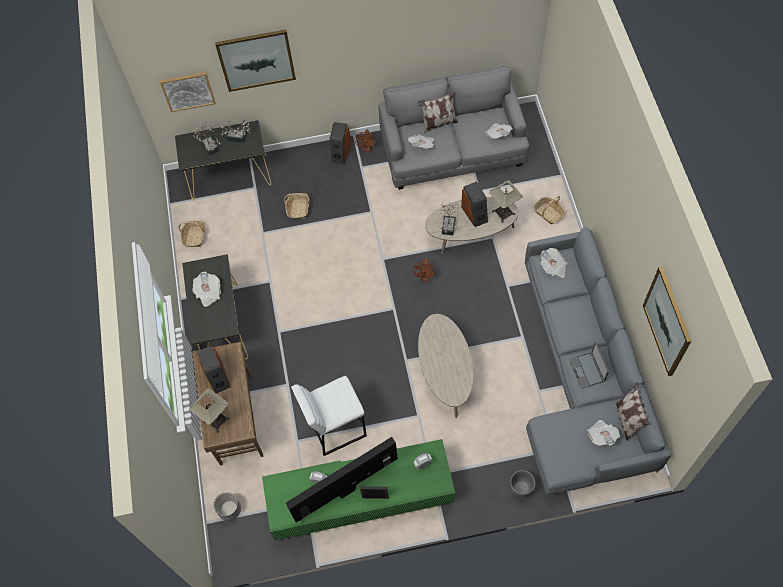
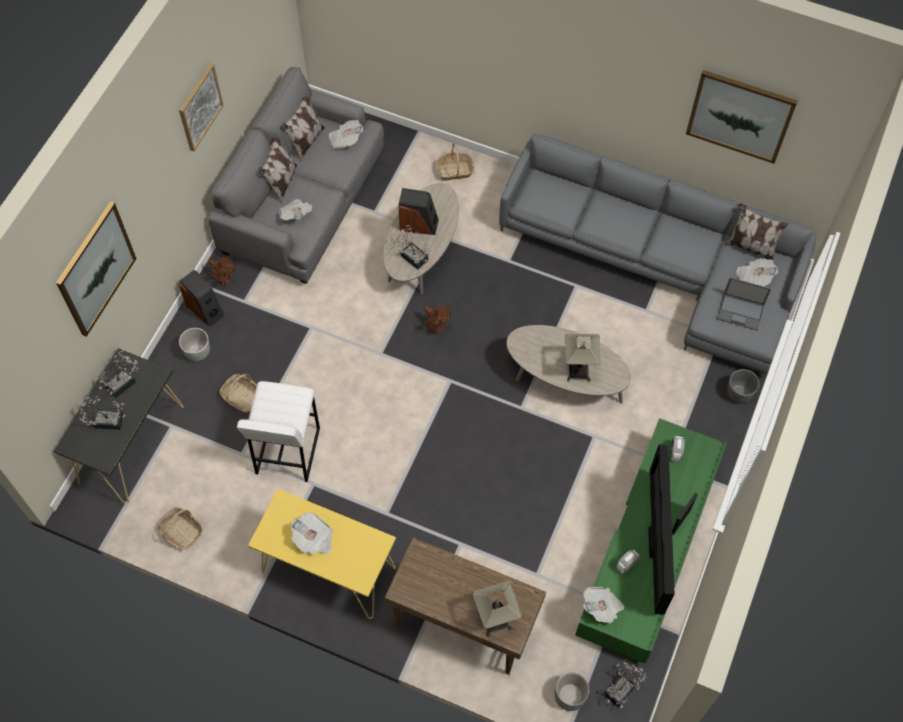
camera: 60 degrees left, 0 degrees up
(188, 91) = (48, 376): picture -> picture (200, 107)
(217, 377) = (440, 588): speaker -> none
(221, 324) = (328, 569): black console table -> yellow console table
(254, 538) = (622, 688): none -> potted plant
(310, 168) = (197, 352): none -> grey planter
(335, 429) = (551, 526): white stool -> white stool (287, 452)
(478, 116) = (305, 142): none -> pillow
(503, 212) = (439, 199): table lamp -> table lamp (578, 370)
(553, 267) = (542, 197): newspaper -> newspaper (602, 607)
(587, 370) = (677, 245): laptop -> laptop (741, 312)

